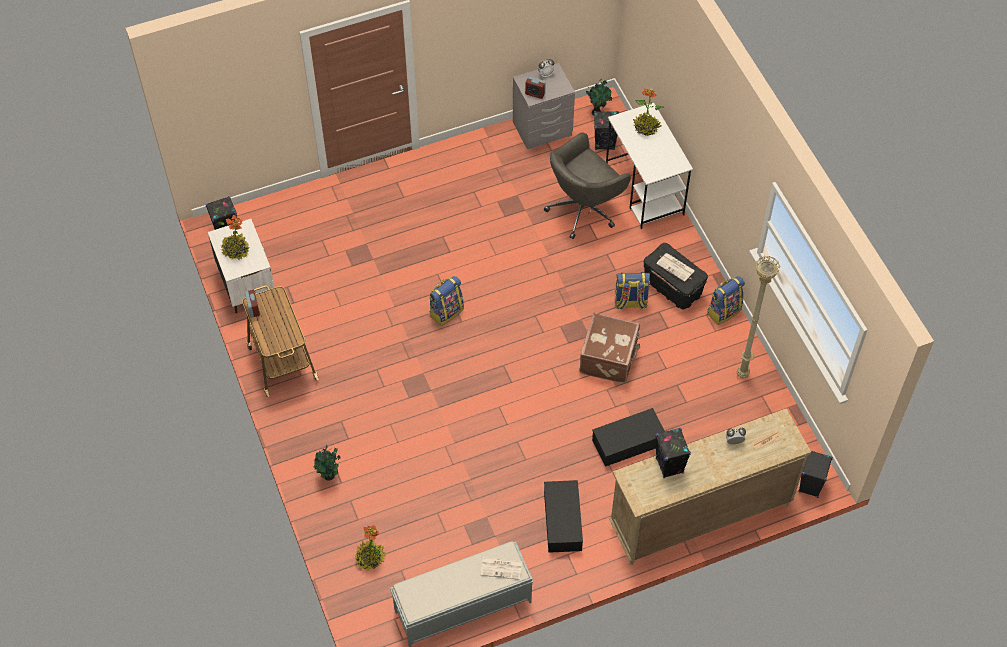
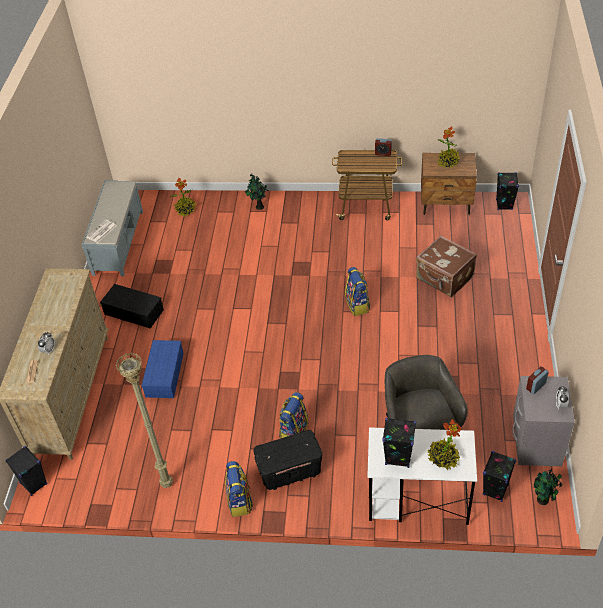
camera: 120 degrees right, 10 degrees down
(247, 285) = (446, 204): white nightstand -> brown nightstand
(609, 358) = (247, 393): brown suitcase -> brown suitcase (444, 278)
(627, 443) = (164, 374): black storage box -> blue storage box
(669, 466) = (64, 302): black speaker -> black speaker (398, 457)
(676, 267) = (287, 450): newspaper -> none

